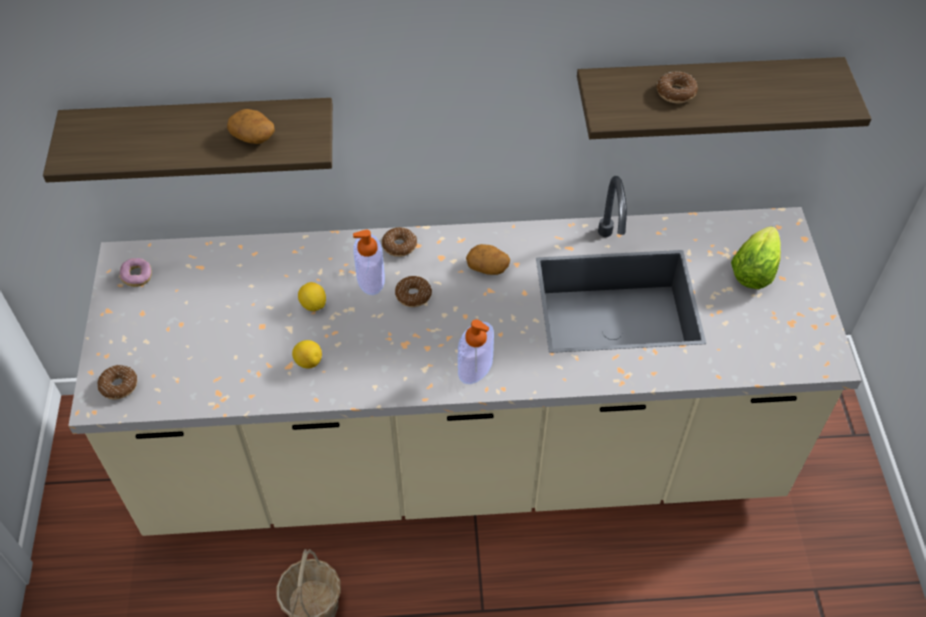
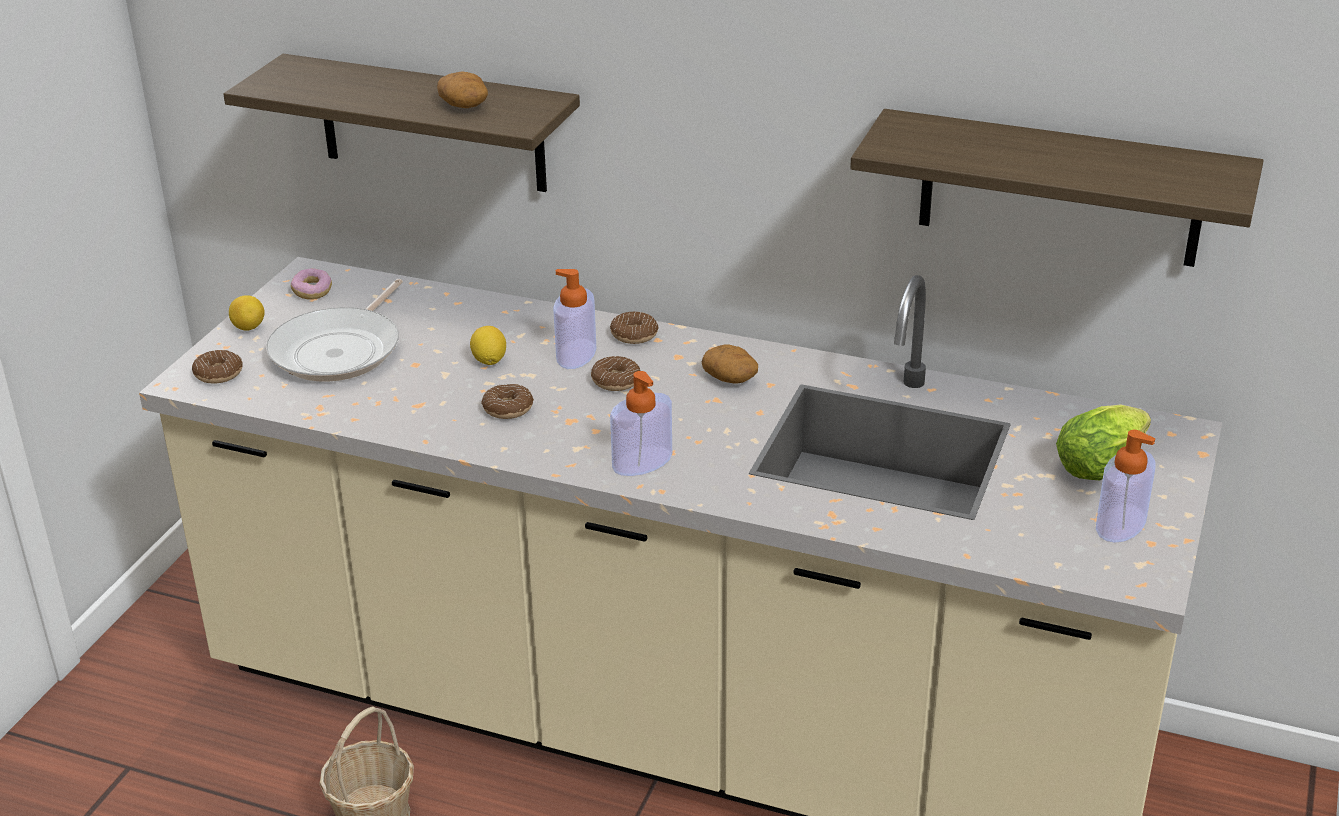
camera: 25 degrees right, 20 degrees down
(197, 330) = (340, 350): none -> frying pan
(308, 362) = (443, 407): lemon -> lemon (249, 328)
(676, 93) = (993, 146): donut -> donut (508, 408)
(790, 317) = (1120, 524): none -> soap dispenser

